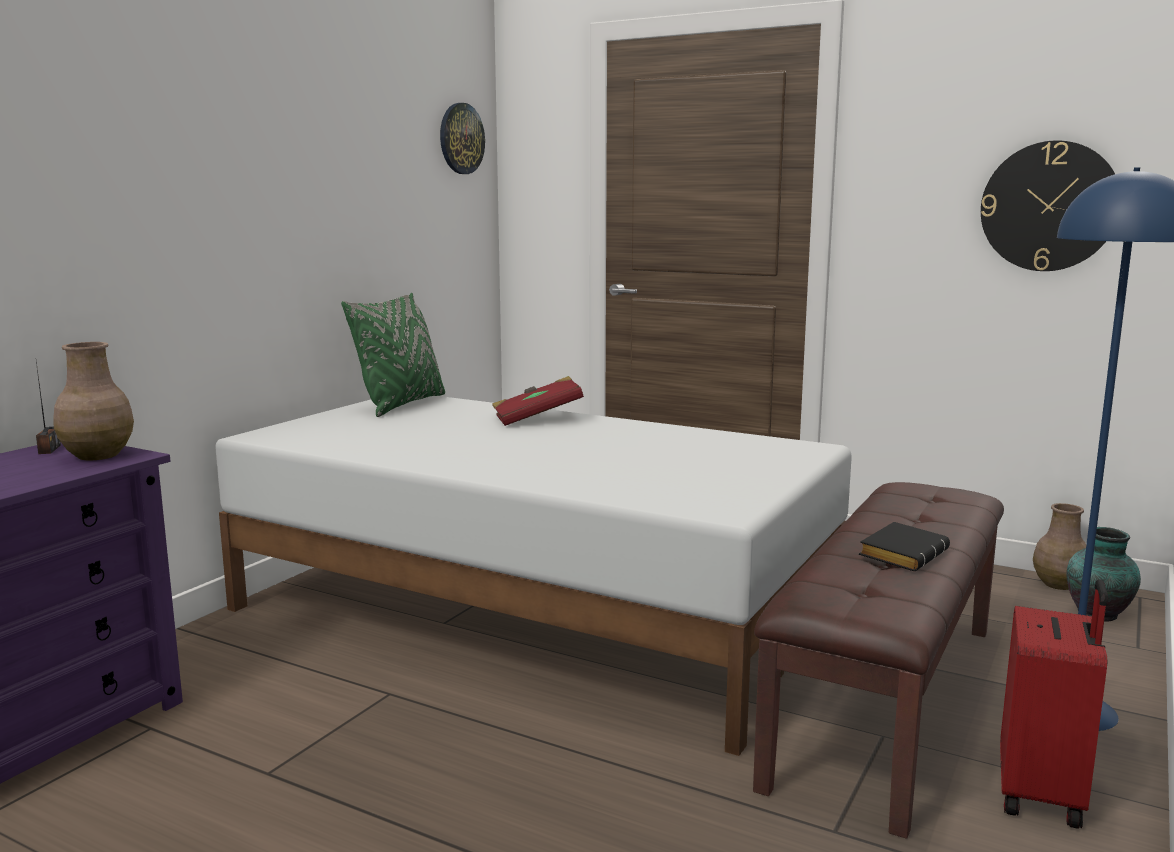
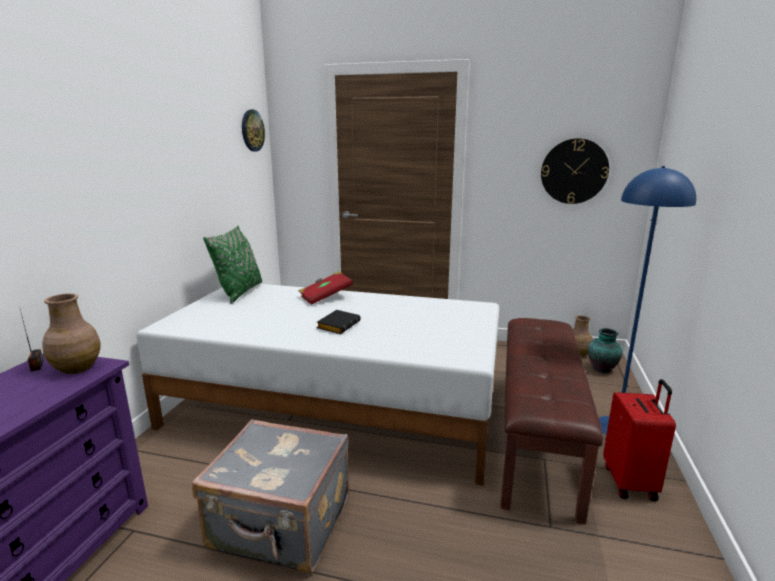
camera: 15 degrees left, 5 degrees up
(367, 755) = (281, 525): none -> grey suitcase
(902, 554) = (553, 368): black book -> black book (338, 325)

